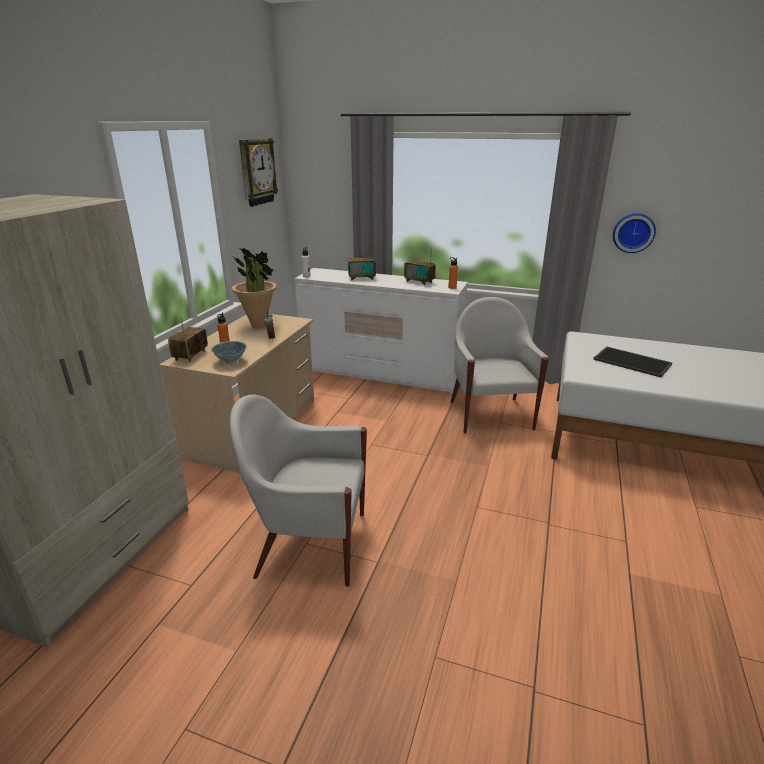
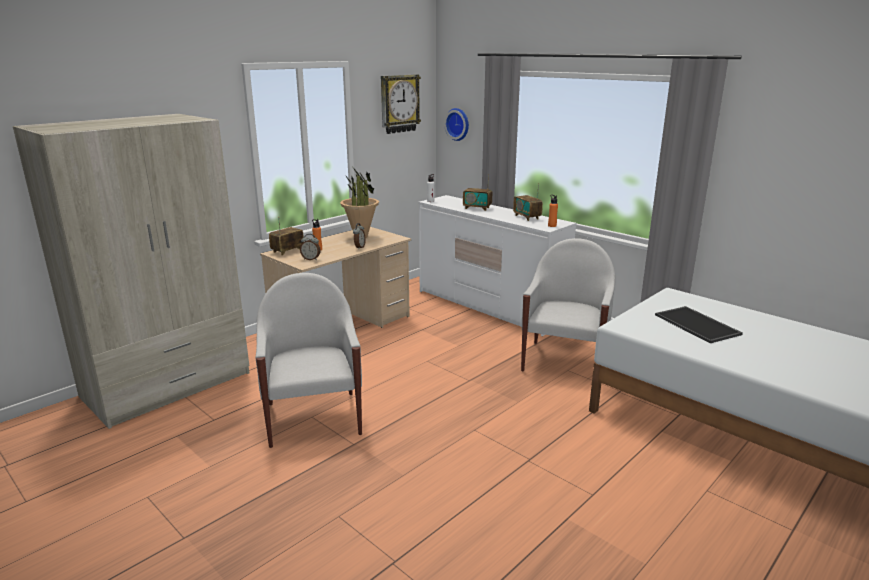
camera: 25 degrees right, 5 degrees down
(230, 361) = (311, 259): bowl -> alarm clock
(309, 543) = (314, 417): white armchair -> white armchair turned 45 degrees clockwise
(633, 232) = (753, 186): wall clock -> wall clock (458, 124)

